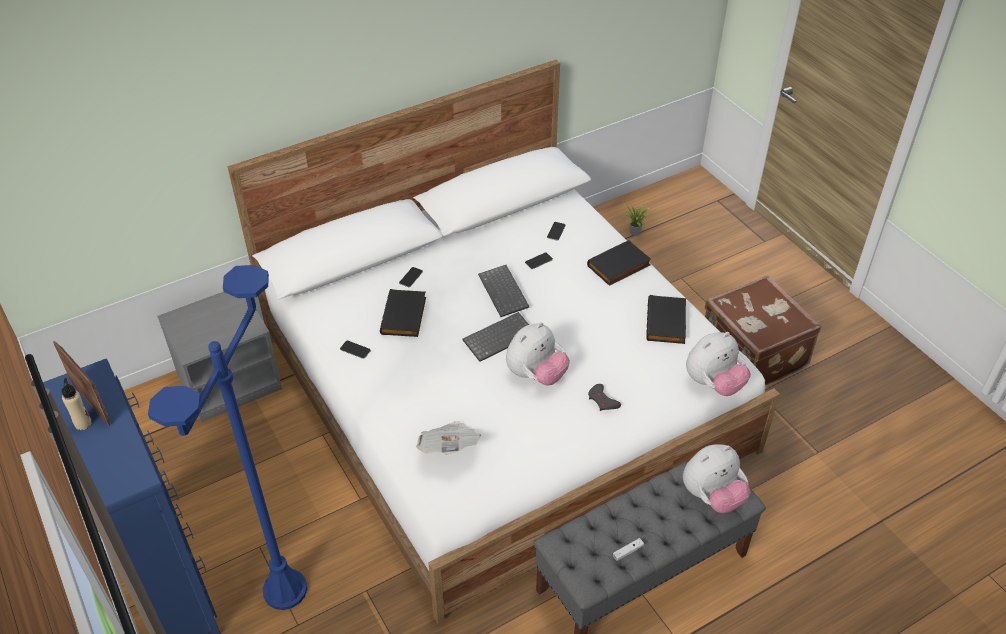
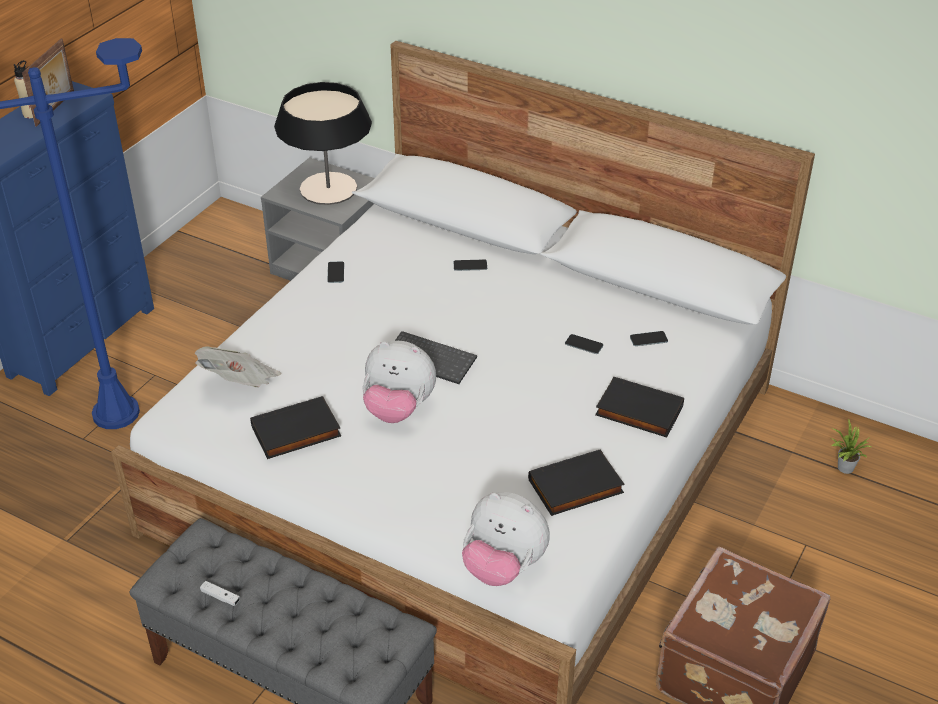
camera: 60 degrees right, 5 degrees down
(214, 321) = (328, 188): none -> table lamp
(405, 316) = (408, 284): black book -> black book (296, 433)
(505, 292) = (506, 337): keyboard -> none
(602, 400) = (398, 476): grey game controller -> none
(712, 496) = (349, 647): plush toy -> none

